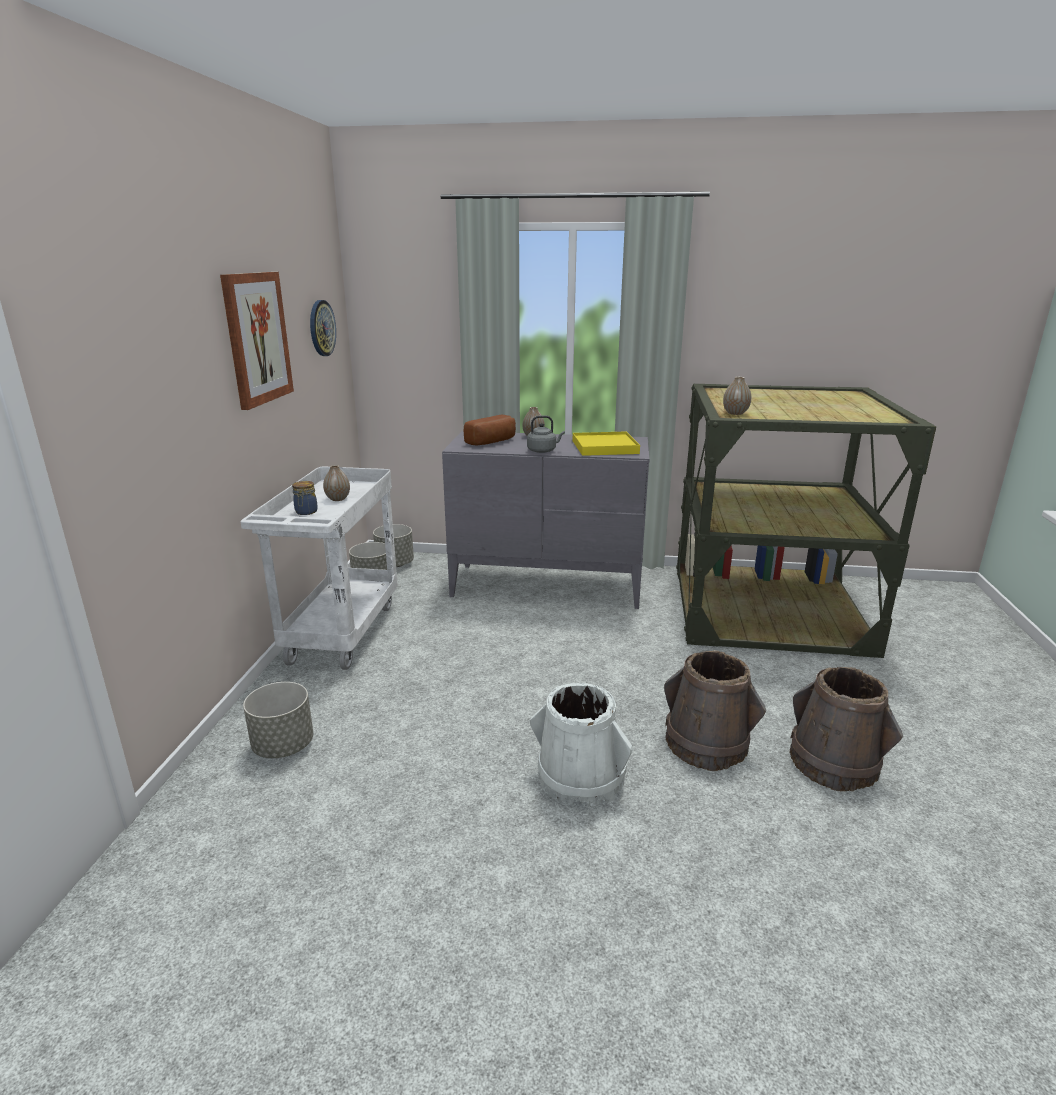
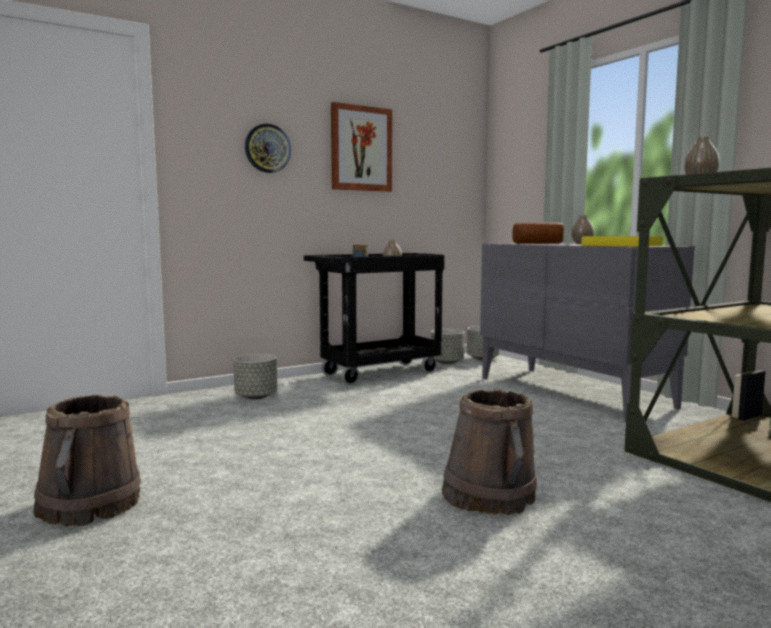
camera: 50 degrees right, 15 degrees down
(321, 328) = (445, 159): wall clock -> wall clock (267, 148)
(340, 637) = (375, 374): white cart -> black cart
(543, 451) = (559, 244): grey kettle -> none
(580, 778) = (355, 466): white bucket -> none
(834, 763) = (589, 561): brown bucket -> brown bucket (90, 505)

